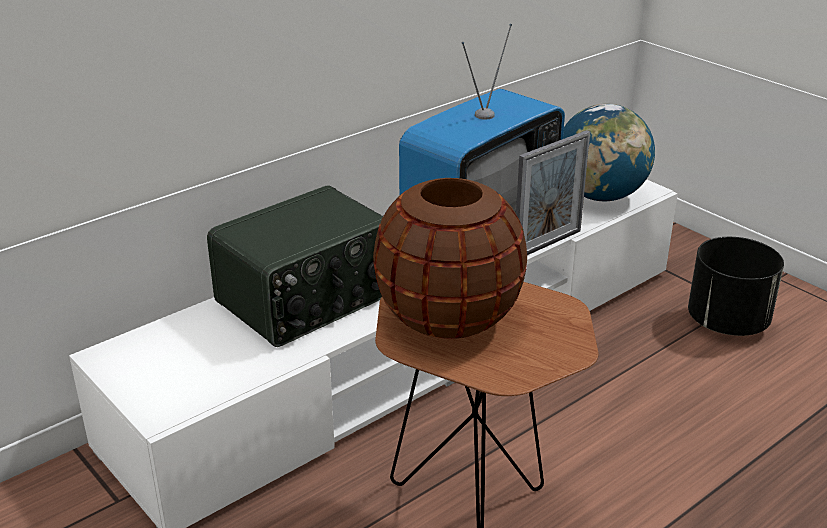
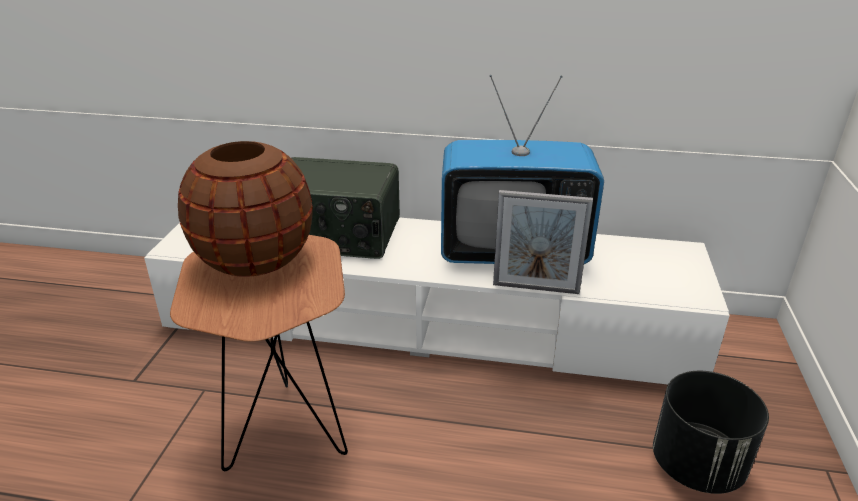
camera: 50 degrees right, 0 degrees up
(600, 196) = (650, 281): globe -> none

